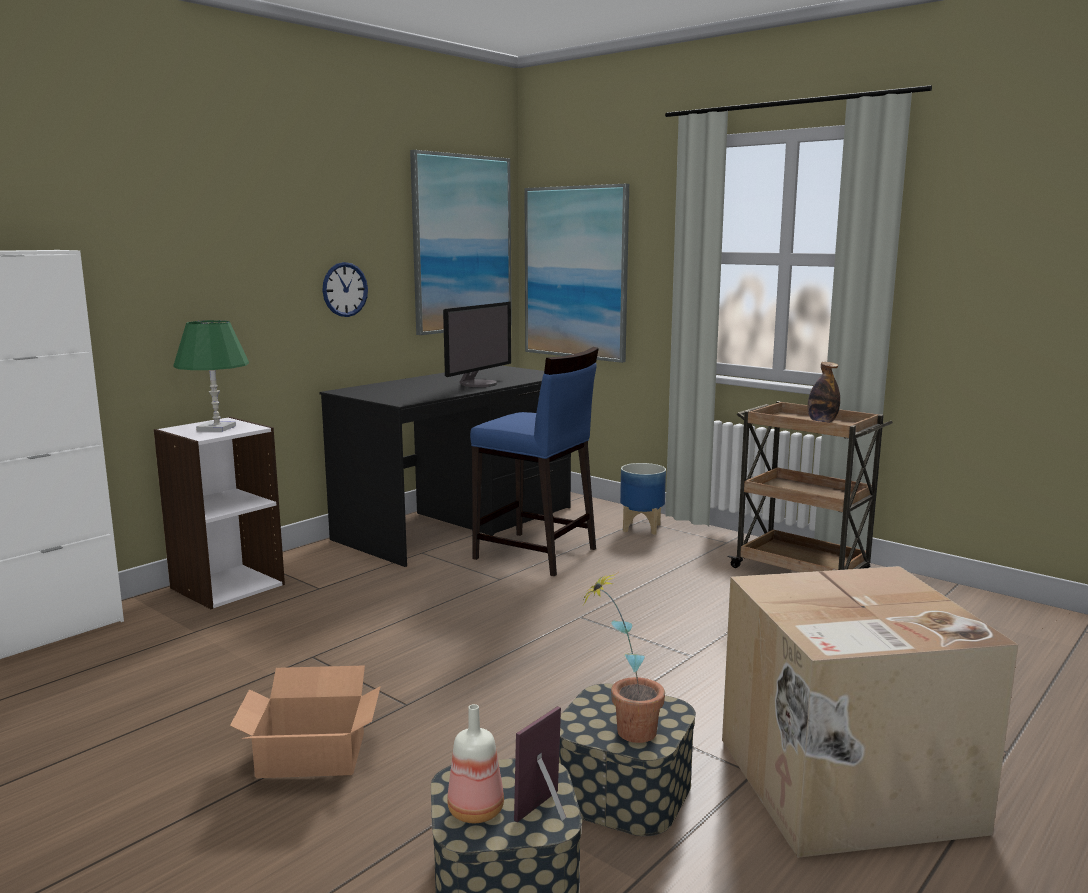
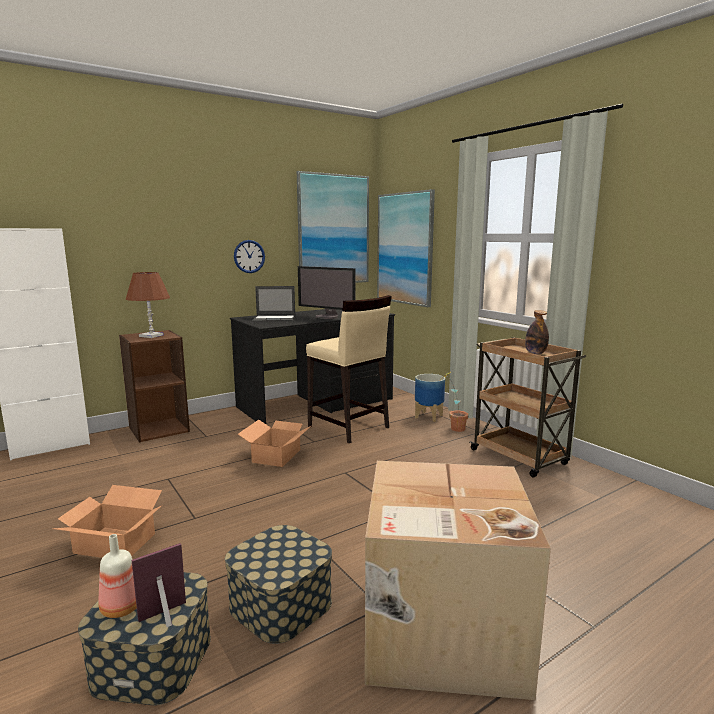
camera: 15 degrees right, 0 degrees up
(217, 428) = (151, 336): green table lamp -> brown table lamp
(227, 586) = (159, 429): white bookcase -> brown bookcase
(400, 391) = (275, 319): none -> laptop
(459, 605) = (277, 456): none -> cardboard box
(478, 384) = (327, 317): monitor -> monitor turned 75 degrees clockwise
(536, 554) = (348, 427): blue stool -> beige stool
(623, 731) = (269, 563): potted plant -> potted plant (453, 428)

